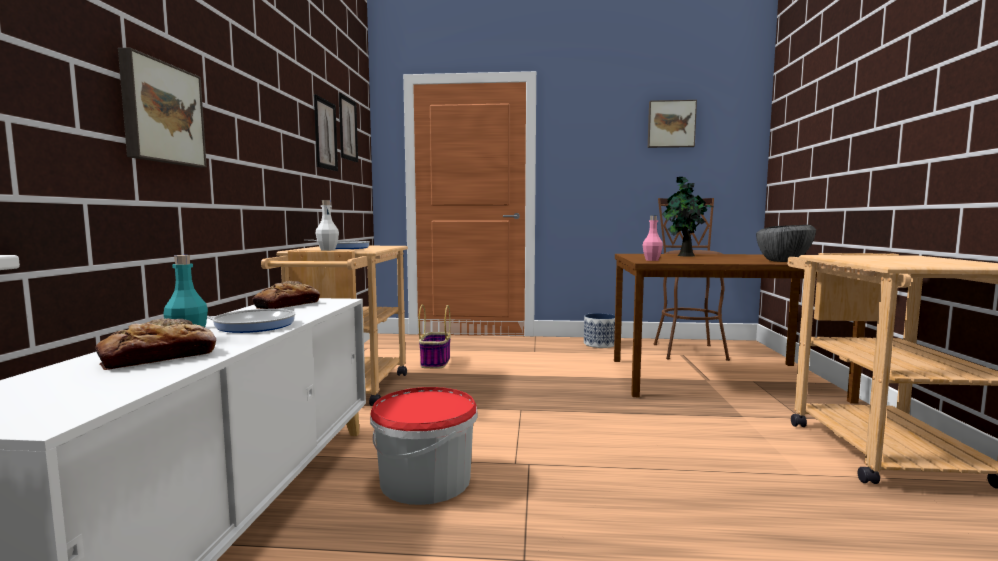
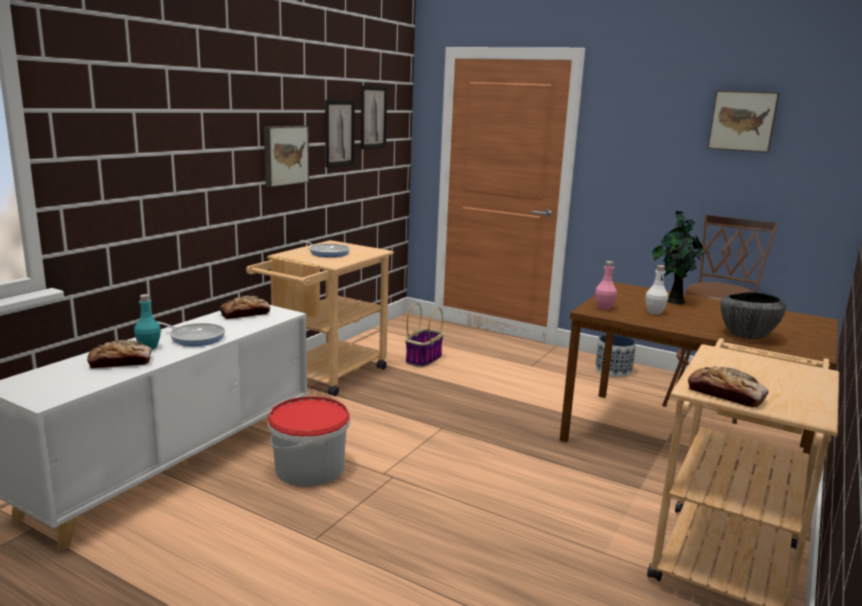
camera: 25 degrees right, 10 degrees up
(161, 113) = (162, 172): picture -> picture (284, 155)
(327, 250) = (301, 260): white bottle -> white bottle (654, 312)
(923, 264) = (726, 394): none -> bread

